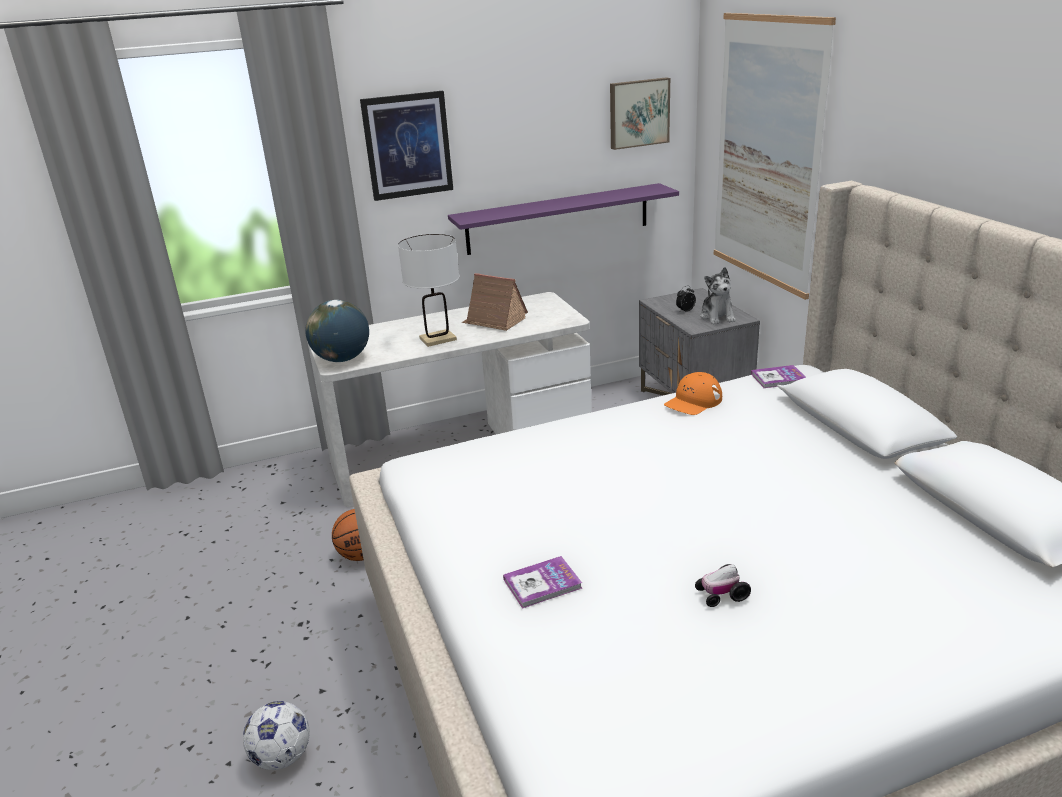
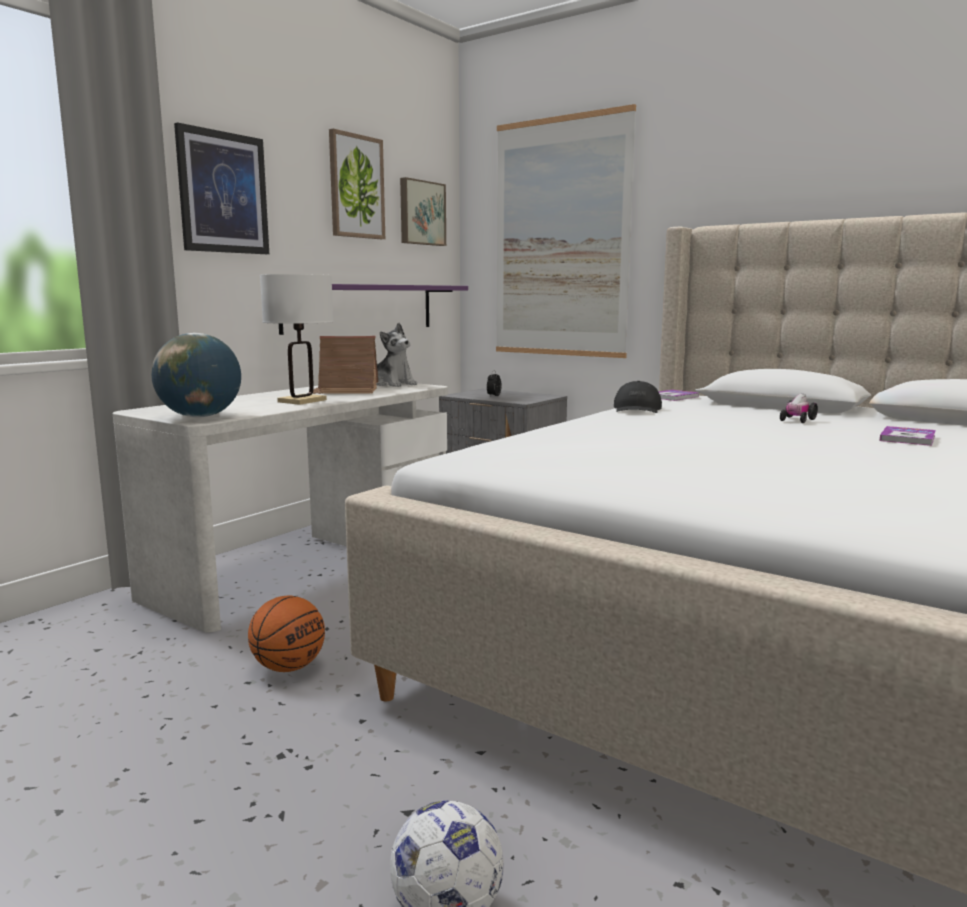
camera: 35 degrees left, 15 degrees down
(542, 584) = (780, 490): book -> book (907, 438)
(552, 106) = (356, 187): none -> picture
(693, 401) = (637, 409): orange cap -> black cap
(717, 316) = (528, 396): plush toy -> plush toy (393, 384)
(721, 594) = (929, 470): toy car -> toy car (797, 420)

